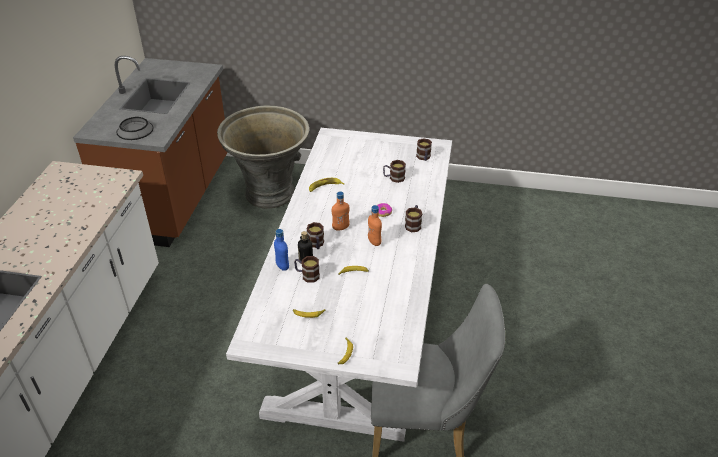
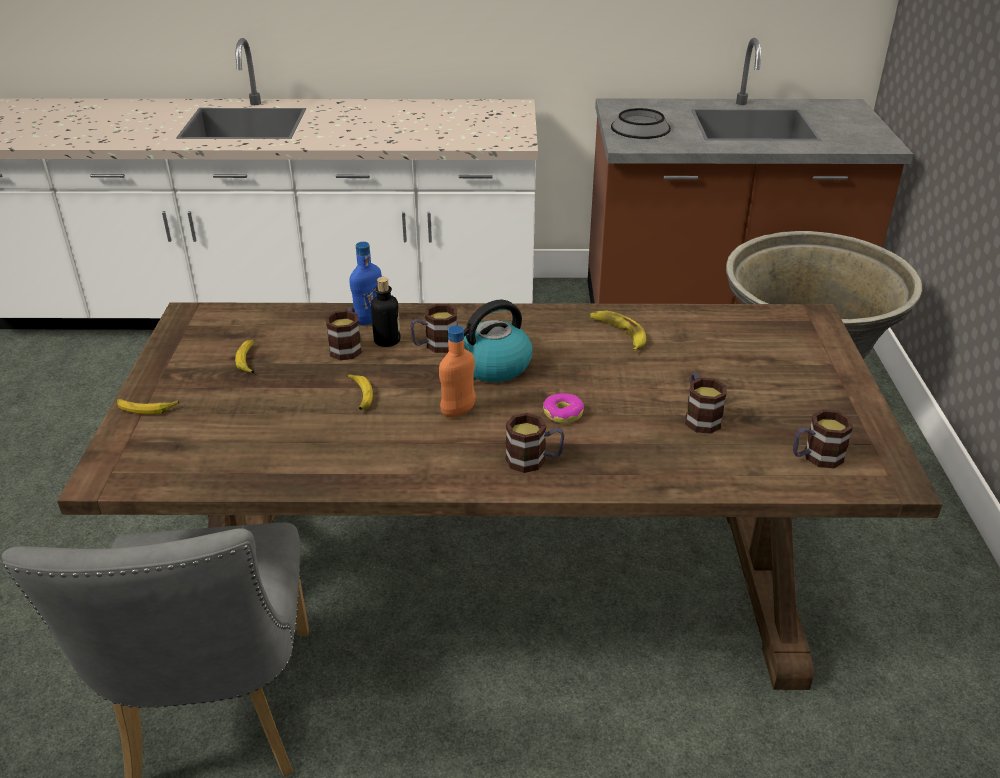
camera: 80 degrees right, 5 degrees down
(340, 228) = (492, 366): orange bottle -> kettle
(359, 316) = (498, 582): white dining table -> brown dining table

